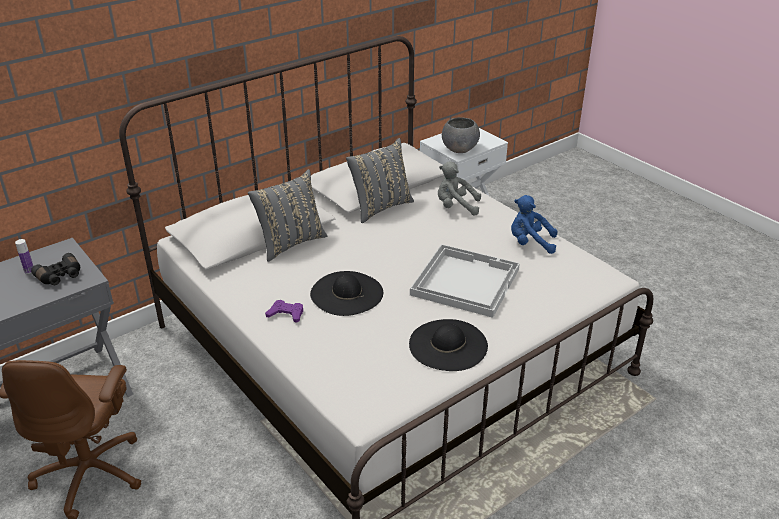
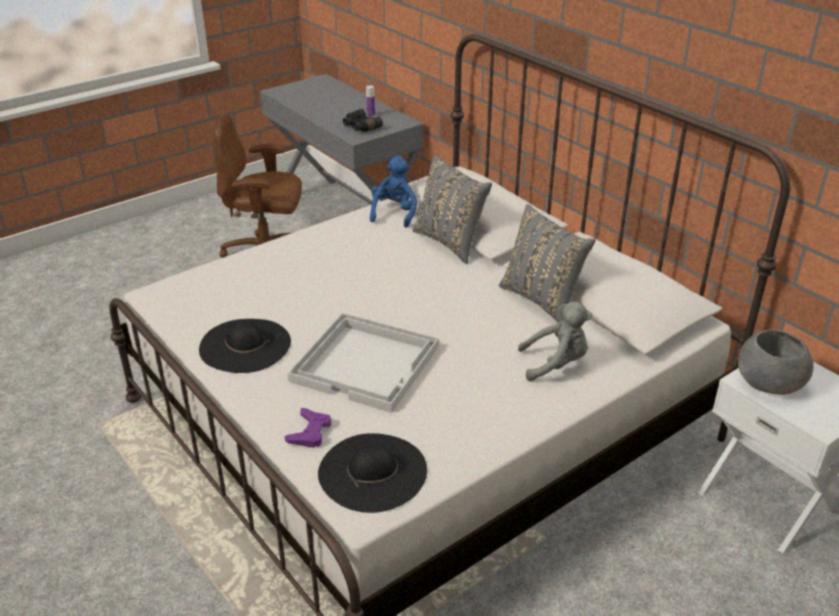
camera: 90 degrees right, 0 degrees up
(286, 314) = (319, 247): purple game controller -> purple game controller (310, 432)
(346, 293) = (351, 279): black hat -> black hat (372, 471)
(455, 207) = (556, 364): grey plush toy -> grey plush toy turned 75 degrees clockwise
(530, 243) = (461, 430): blue plush toy -> blue plush toy (394, 213)

